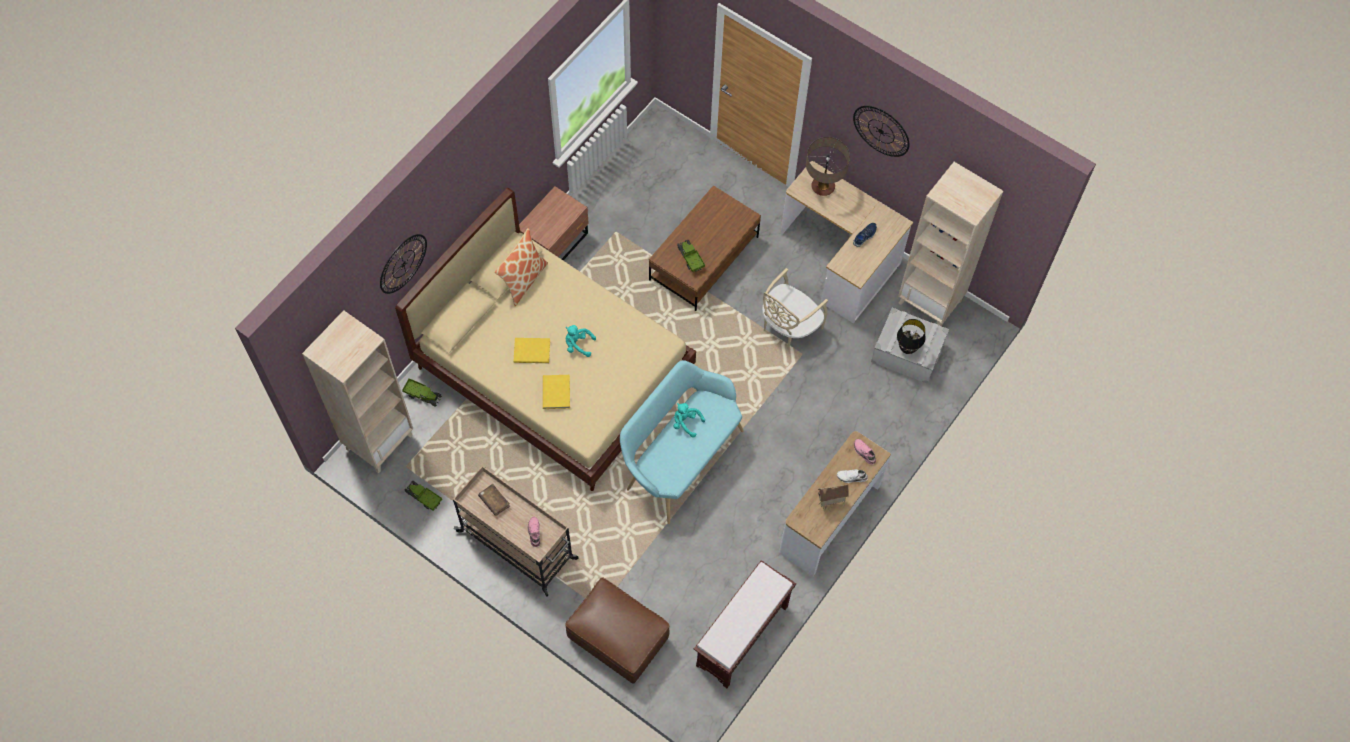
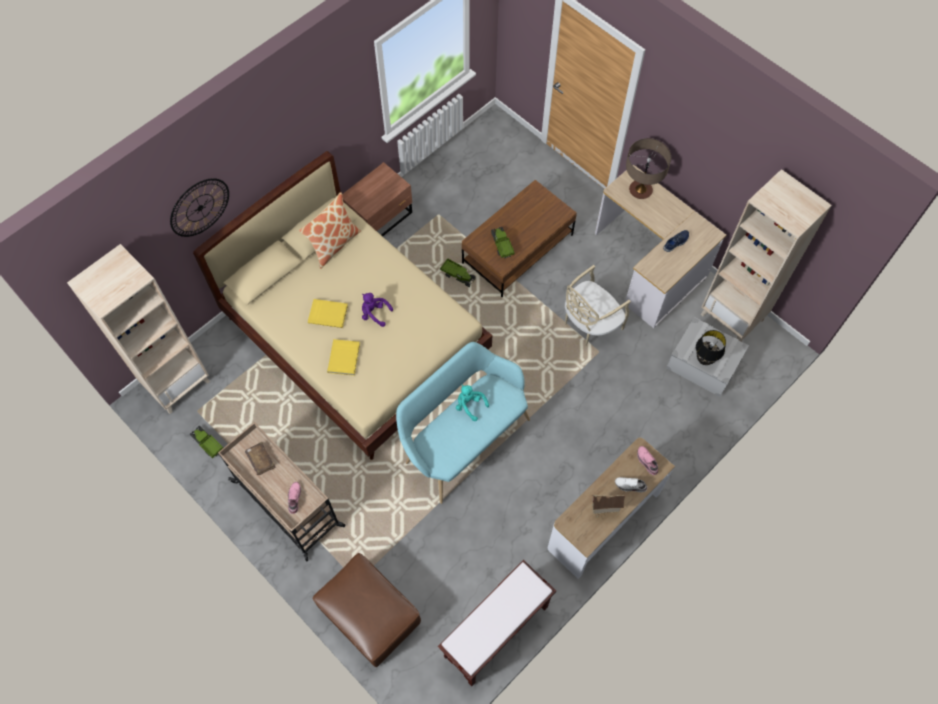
camera: 10 degrees right, 0 degrees up
(422, 395) = (227, 344): toy truck -> toy truck (458, 275)
(578, 345) = (374, 314): turquoise plush toy -> purple plush toy
(881, 131) = (707, 133): wall clock -> none

